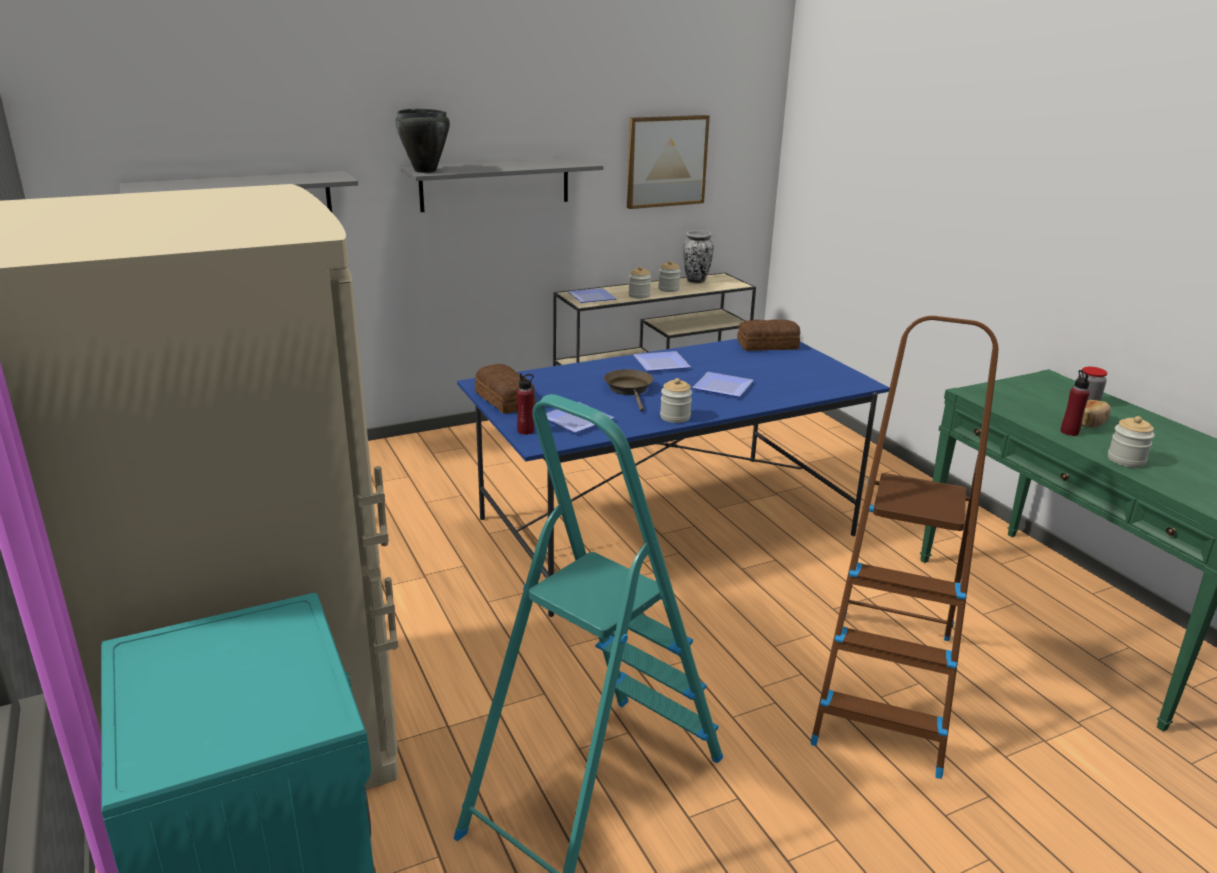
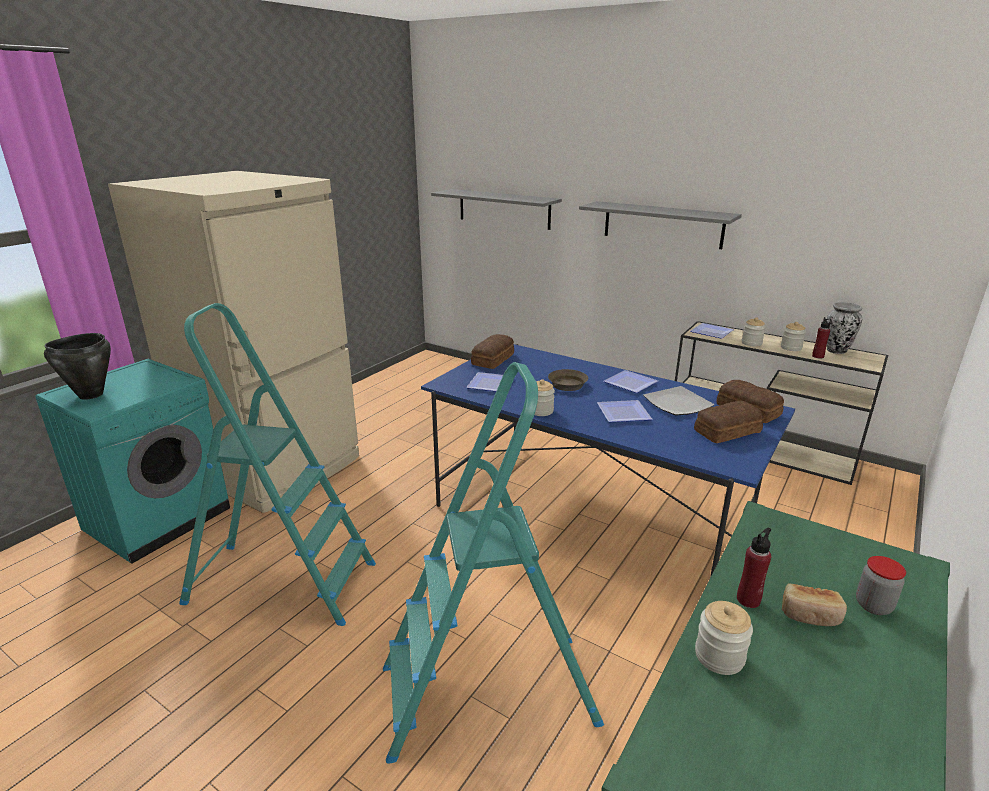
camera: 60 degrees right, 0 degrees up
(425, 171) = (596, 204): black cooking pot -> black cooking pot (90, 395)
(525, 431) = (456, 376): red bottle -> red bottle (818, 356)
(666, 161) = (833, 230): picture -> none
(726, 362) = (677, 403): none -> plate
(797, 365) = (725, 431): none -> bread
(885, 687) = (486, 695): brown step ladder -> turquoise step ladder

